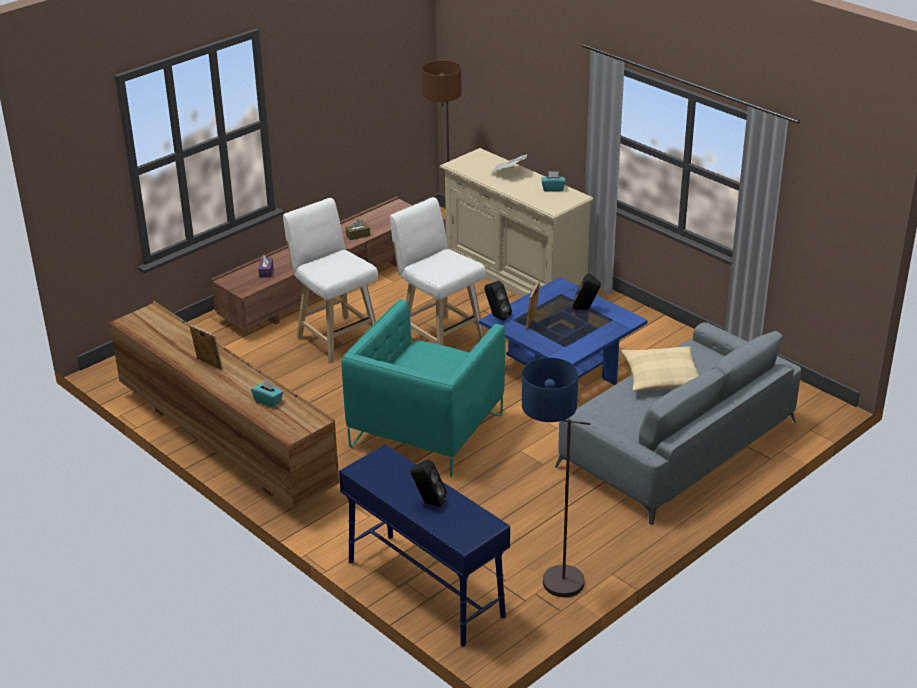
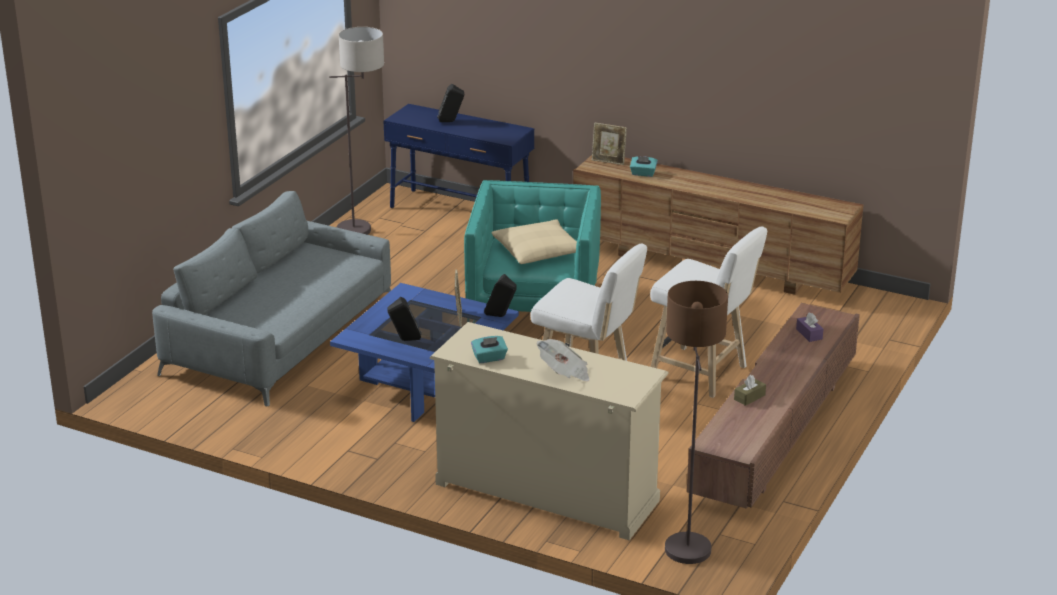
camera: 160 degrees right, 5 degrees down
(208, 364) = (726, 188): picture frame -> picture frame (608, 162)
(550, 581) = (364, 230): blue floor lamp -> grey floor lamp
(661, 377) = (300, 297): beige pillow -> beige pillow (538, 251)

